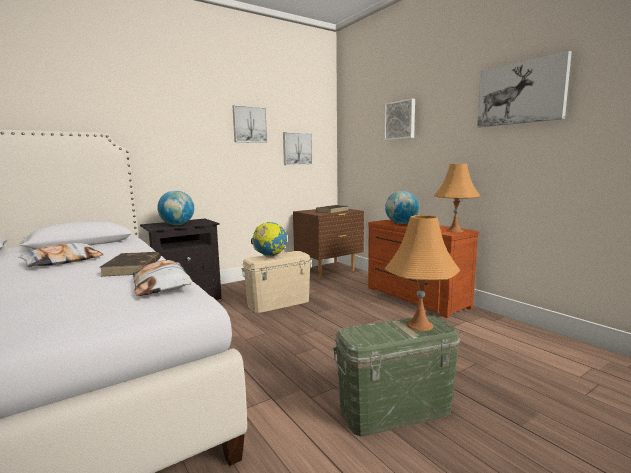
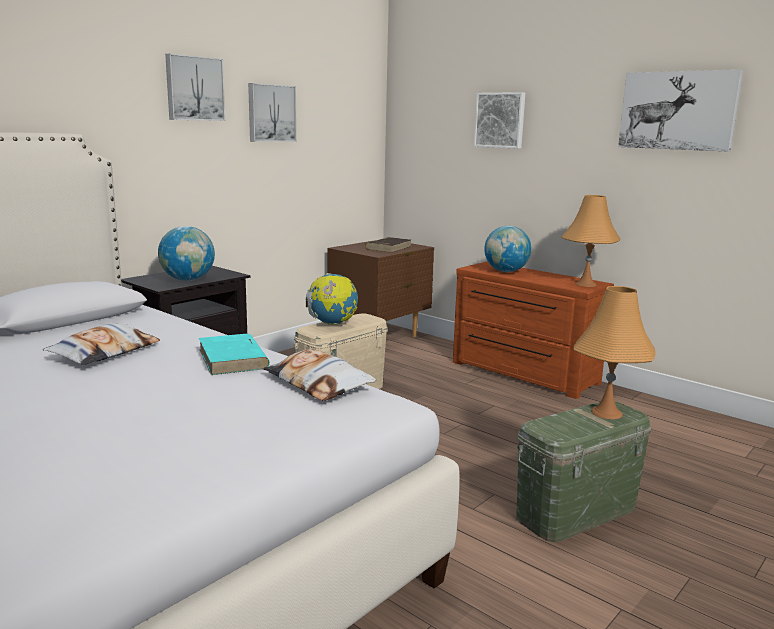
camera: 15 degrees left, 5 degrees up
(132, 267) = (233, 359): brown book -> turquoise book
(297, 149) = (333, 150): picture -> picture (194, 88)

